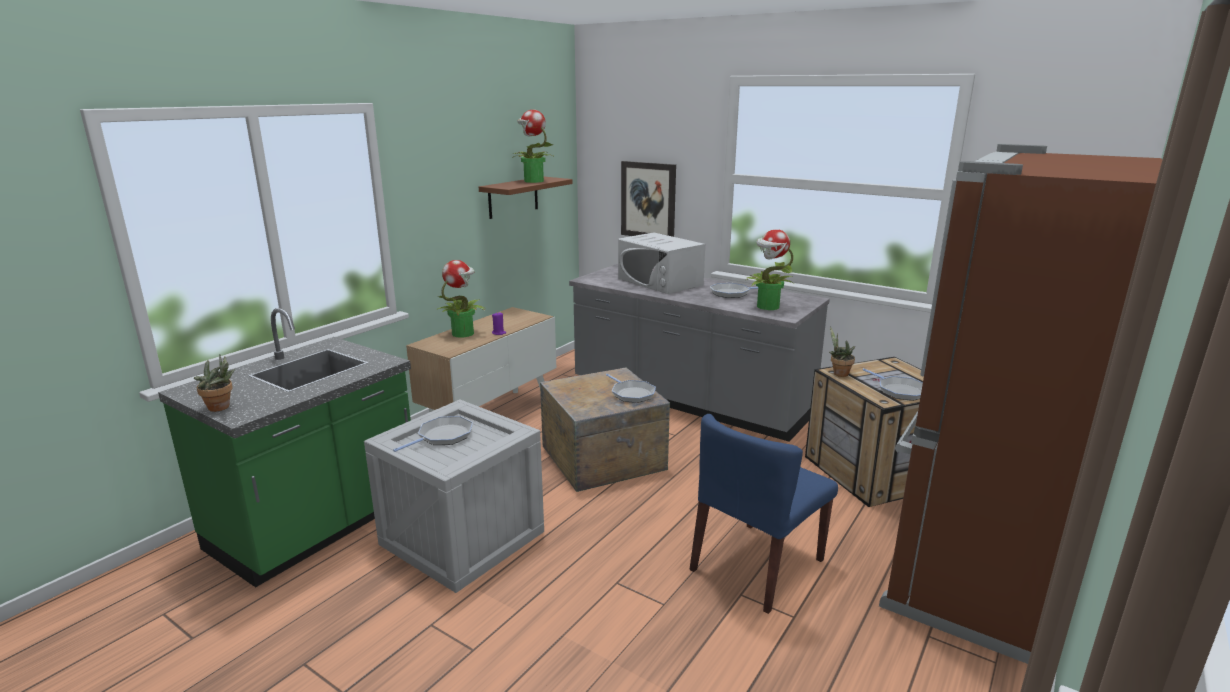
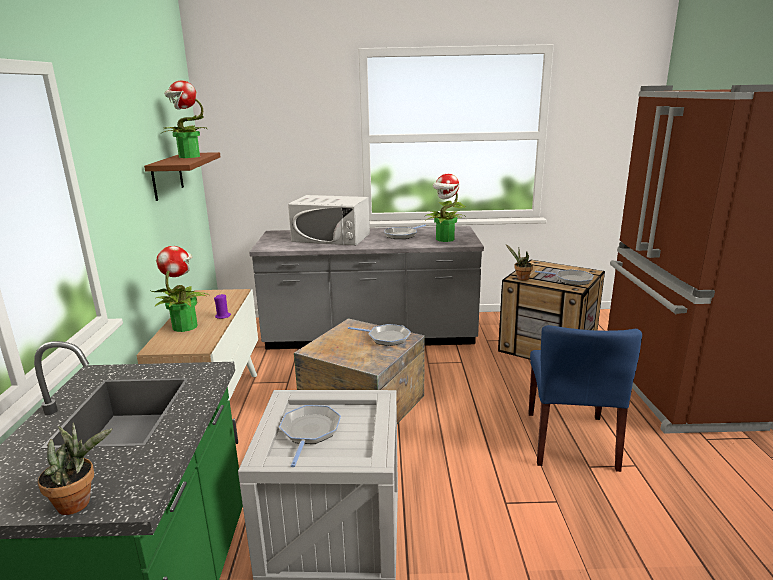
camera: 35 degrees left, 0 degrees up
(648, 200) = (285, 167): picture -> none

